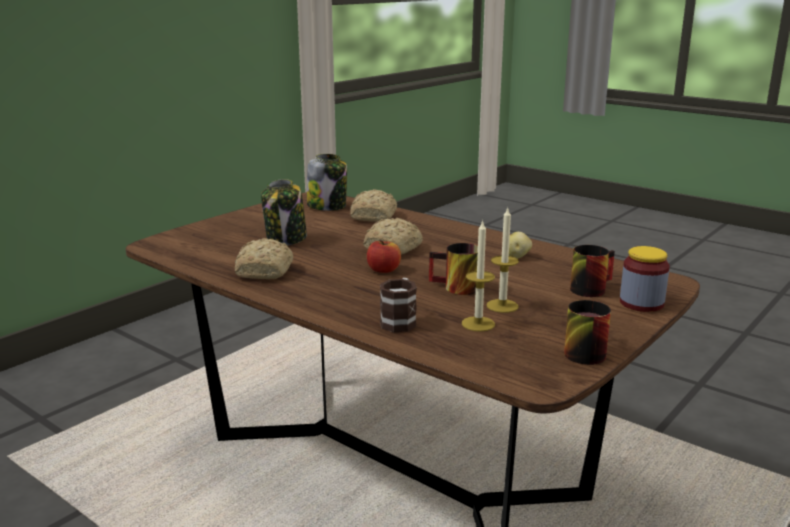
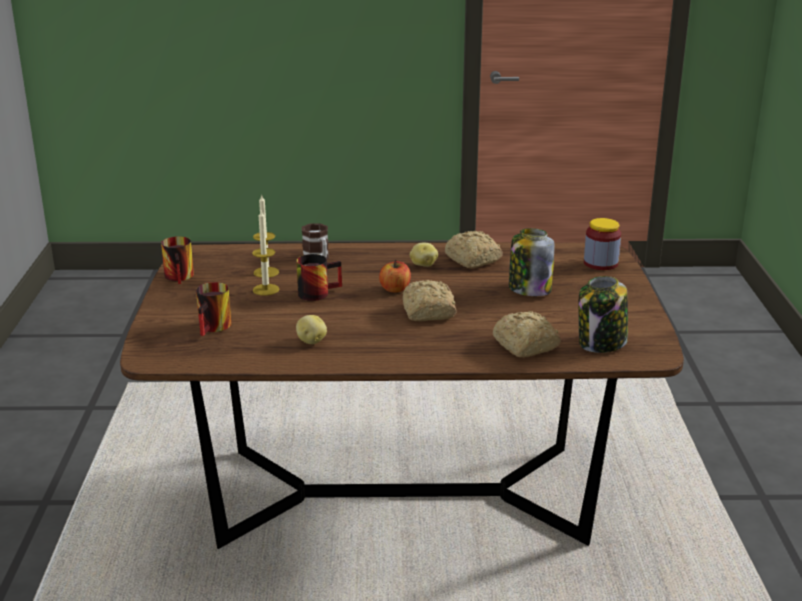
camera: 140 degrees right, 5 degrees up
(315, 281) = (423, 265): none -> potato
(641, 303) = (163, 326): jar -> jar (600, 263)

